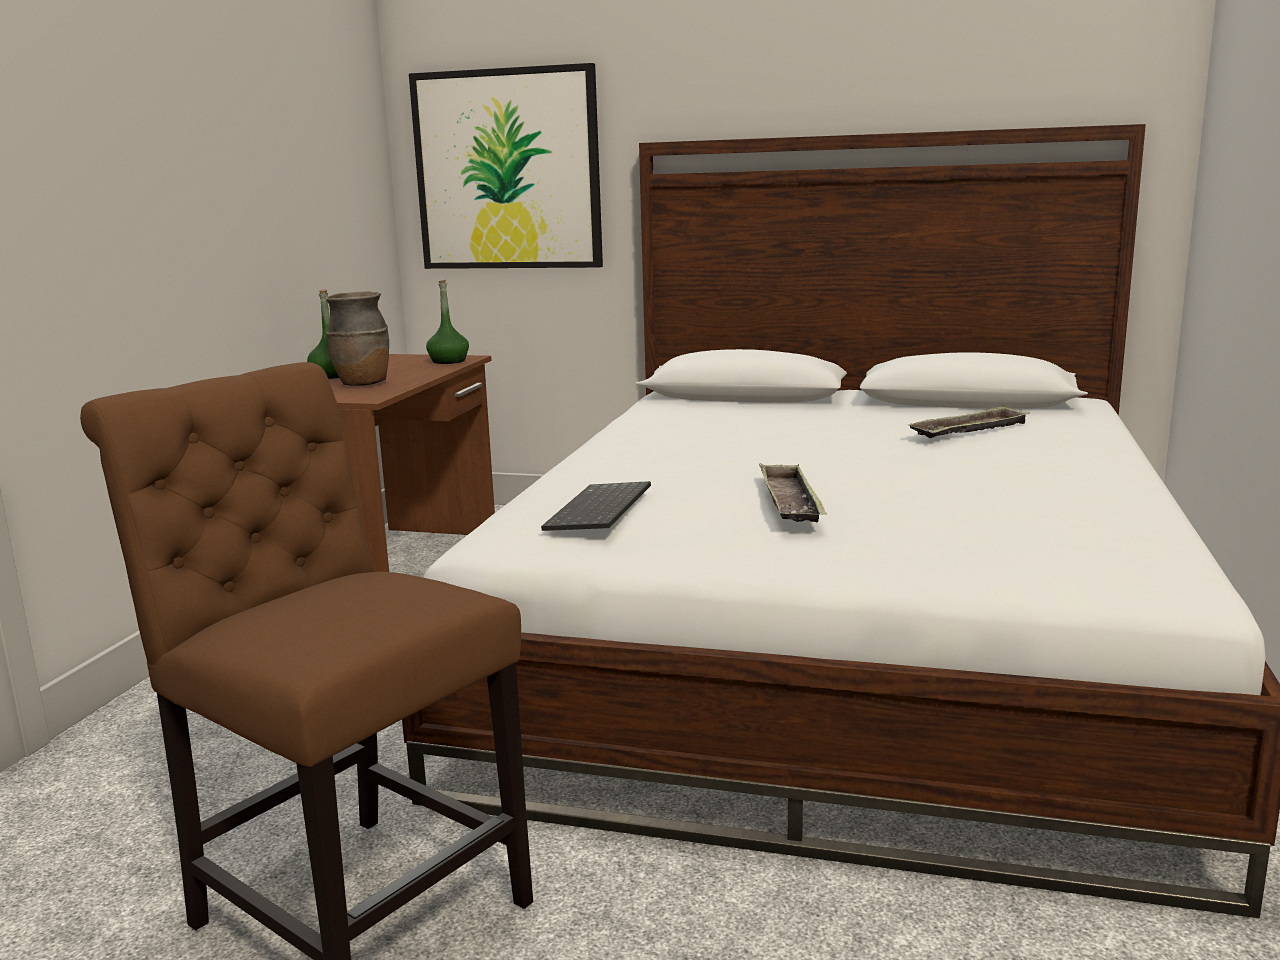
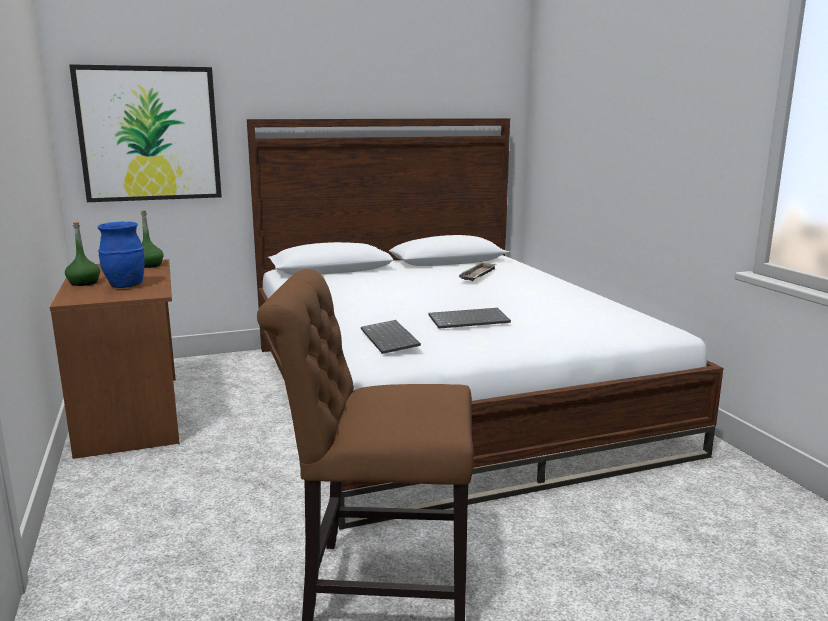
camera: 35 degrees left, 0 degrees up
(362, 384) = (125, 286): brown vase -> blue vase
(790, 502) = (469, 320): tray -> keyboard

